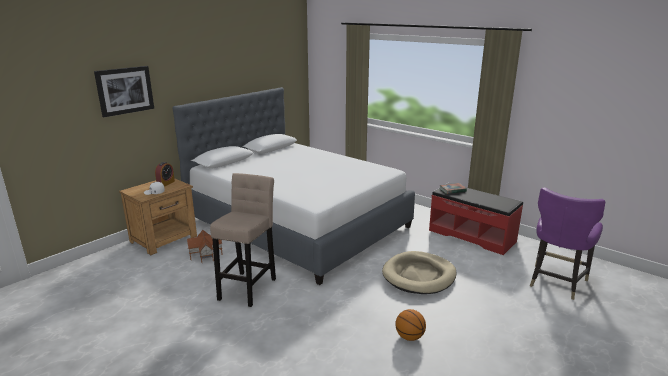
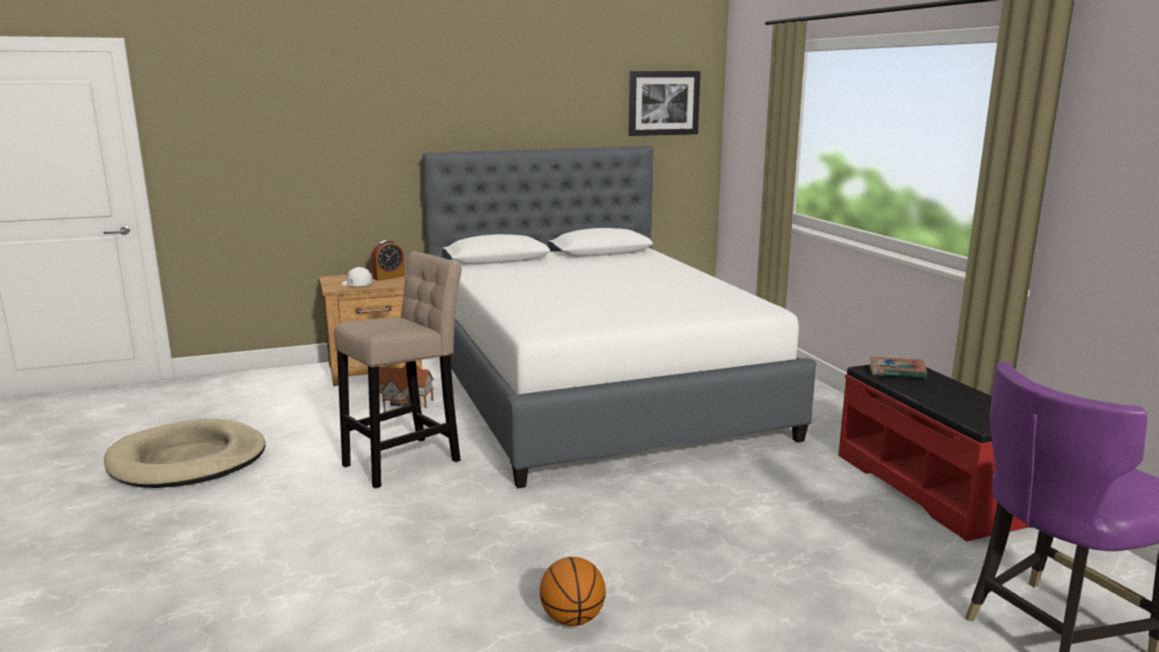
camera: 30 degrees right, 5 degrees down
(125, 90) = (347, 118): picture -> picture (663, 103)
(419, 275) = (720, 525): beige dog bed -> beige dog bed (188, 460)

